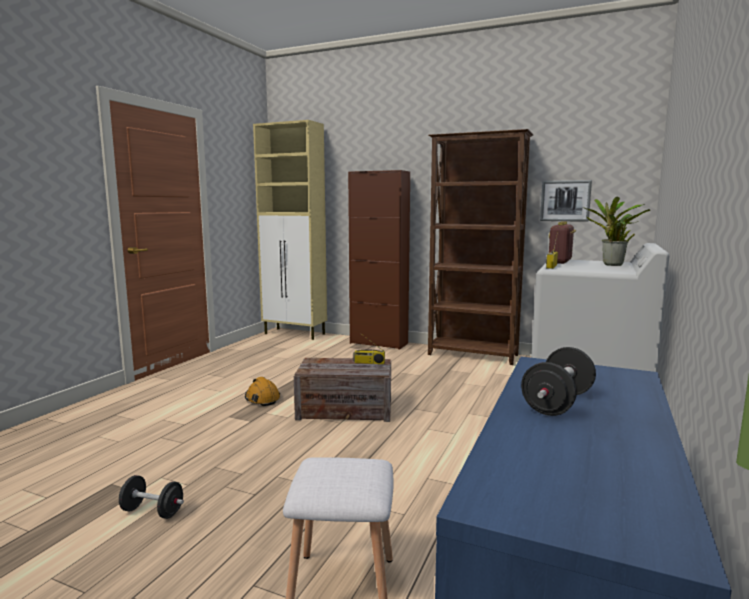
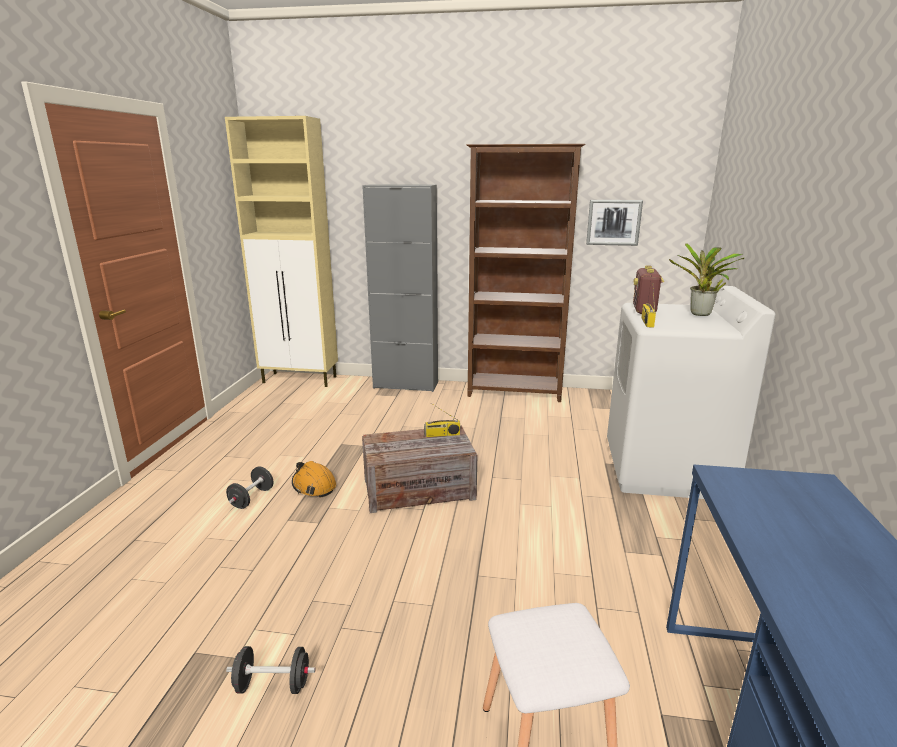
camera: 15 degrees left, 10 degrees up
(379, 343) = (406, 385): brown cabinet -> grey cabinet
(557, 403) = (797, 548): black dumbbell -> black dumbbell (252, 498)

